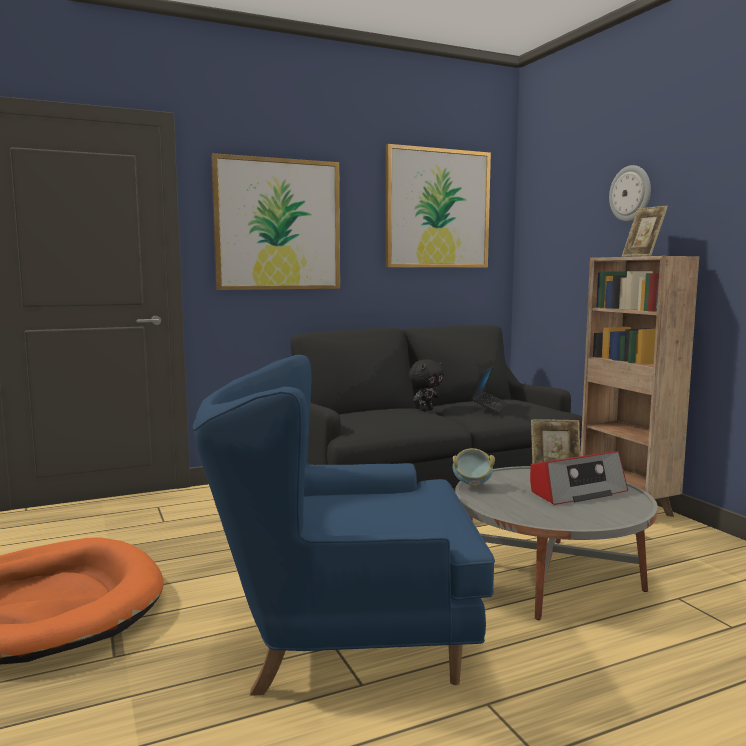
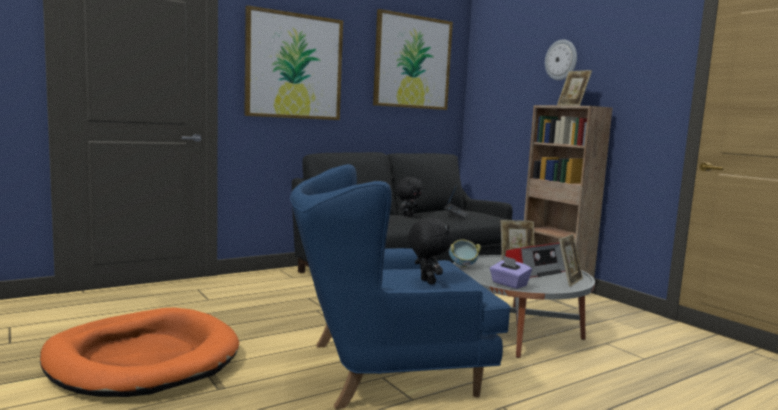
camera: 10 degrees left, 0 degrees up
(390, 517) = (426, 282): none -> black plush toy
(524, 515) = (509, 284): none -> purple tissue box
(618, 509) = (569, 281): none -> picture frame

